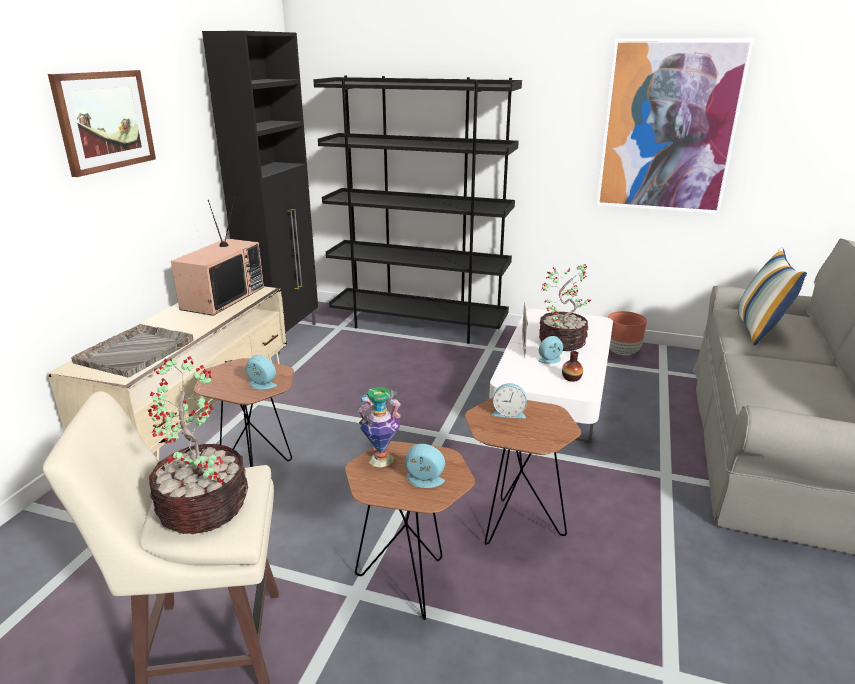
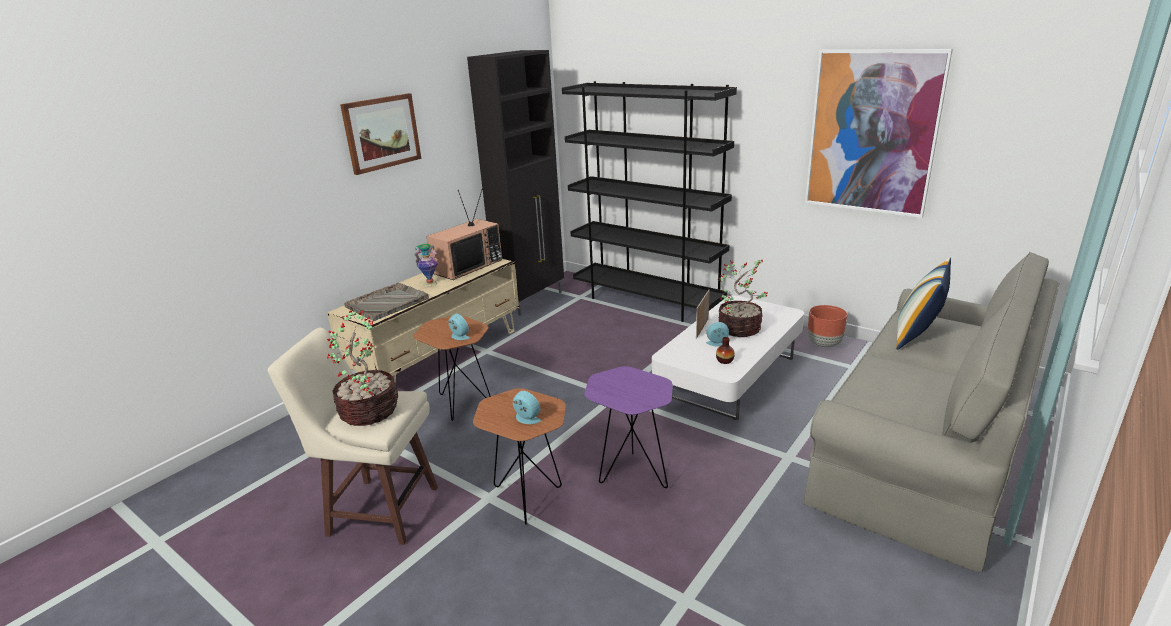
camera: 20 degrees right, 0 degrees up
(381, 460) = (507, 400): vase -> vase (430, 284)
(509, 413) = (624, 380): alarm clock -> none
(514, 525) = (630, 473): brown side table -> purple side table

